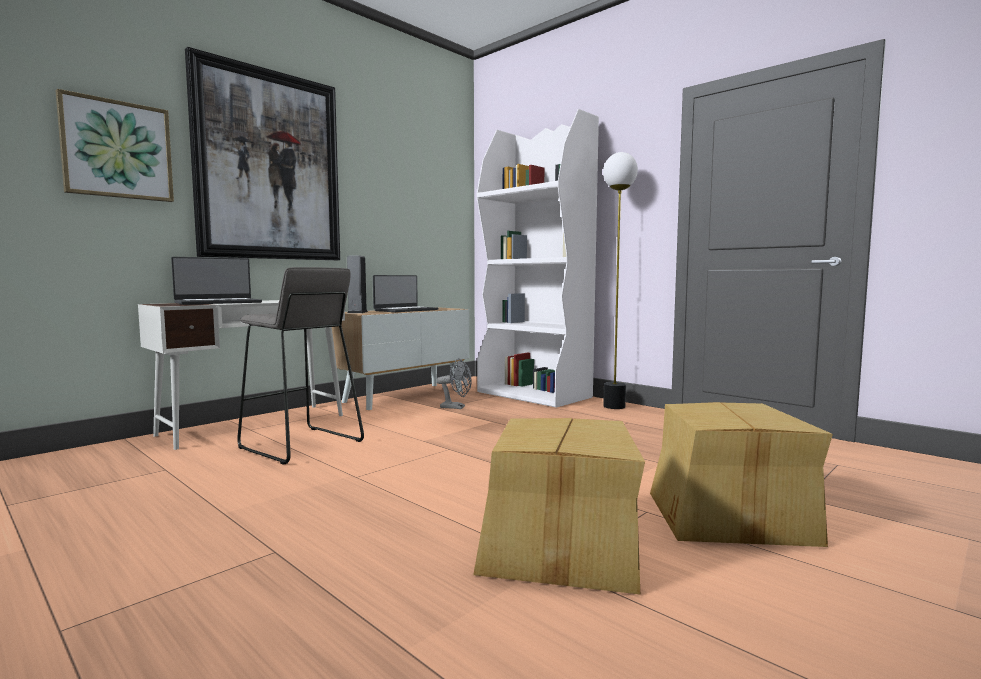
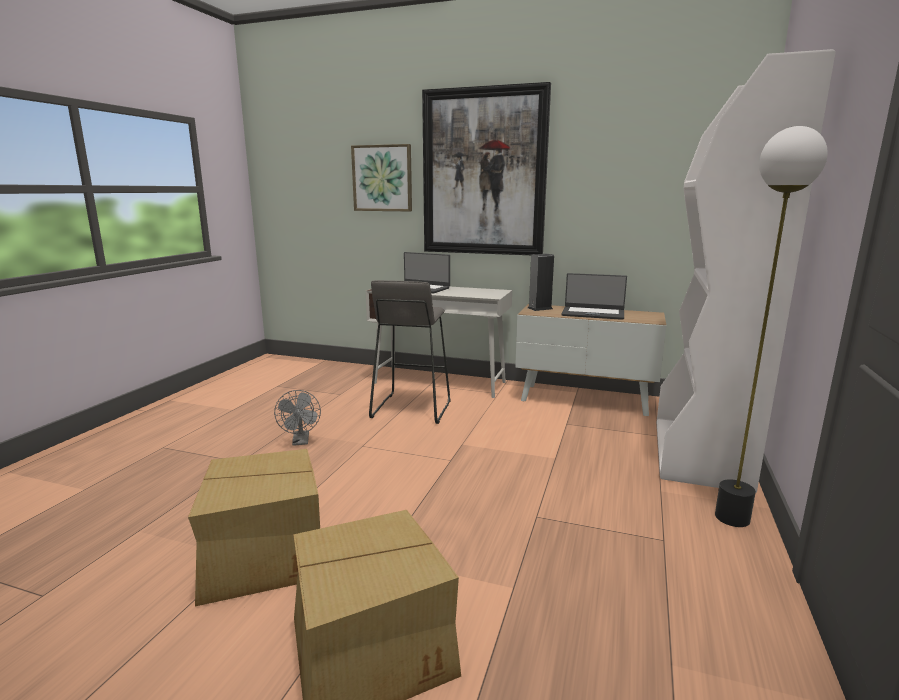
camera: 65 degrees right, 10 degrees up
(456, 407) = (580, 429): grey fan -> grey fan (301, 441)

